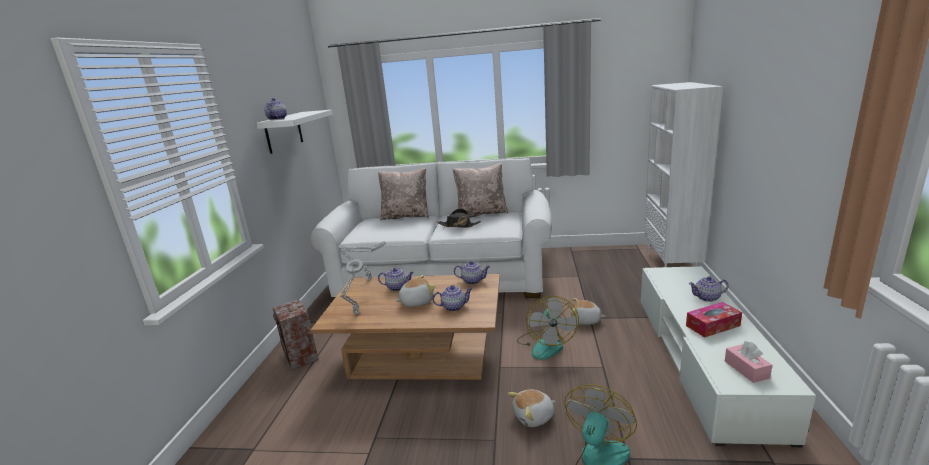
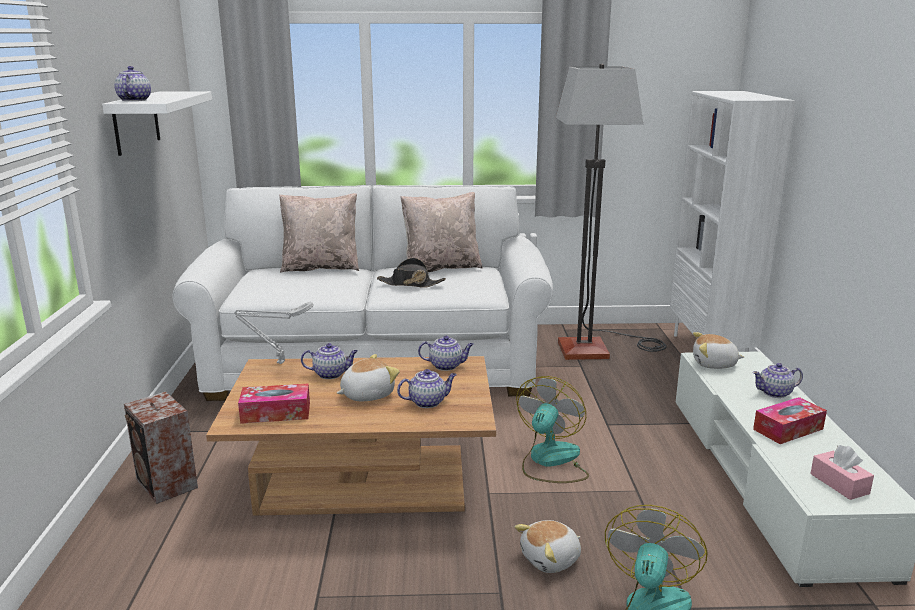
camera: 10 degrees left, 0 degrees up
(356, 314) = (276, 413): grey table lamp -> tissue box
(546, 344) = (550, 461): fan -> fan turned 150 degrees counterclockwise
(585, 320) = (602, 428): plush toy -> plush toy (714, 364)
(592, 263) = (597, 348): none -> floor lamp

